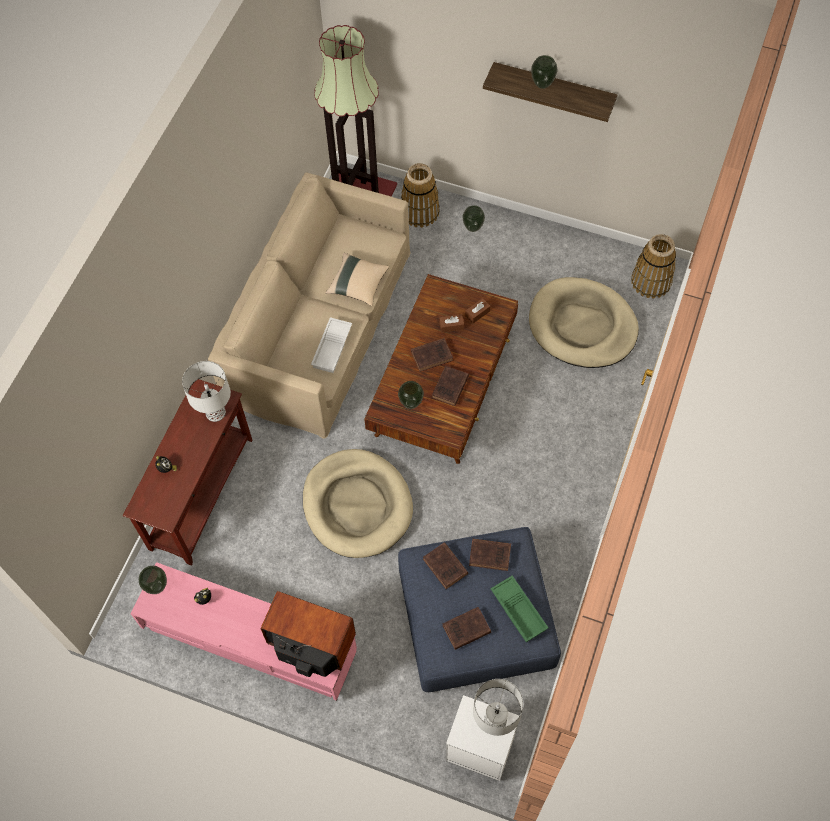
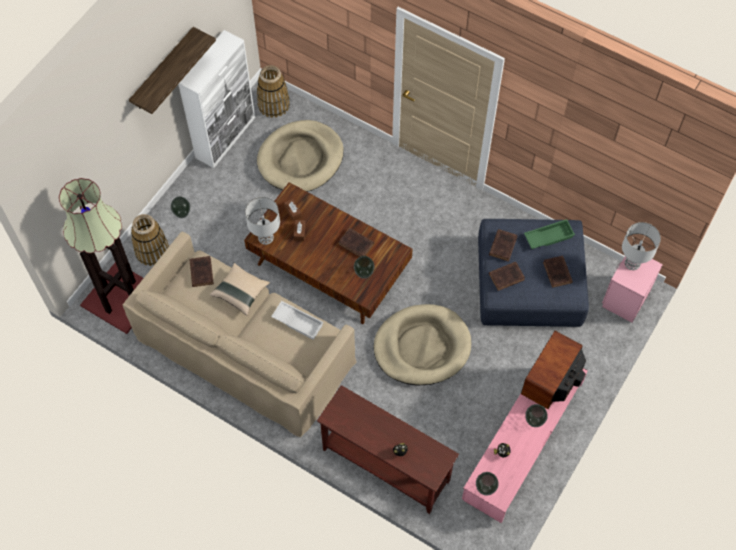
camera: 80 degrees left, 0 degrees up
(216, 413) = (355, 407): white table lamp -> white table lamp (266, 237)
(433, 355) = (324, 250): brown book -> brown book (201, 271)
(479, 746) = (624, 299): white nightstand -> pink nightstand
(542, 84) = (165, 72): vase -> vase (534, 422)
(588, 244) = (226, 137): none -> white cabinet

